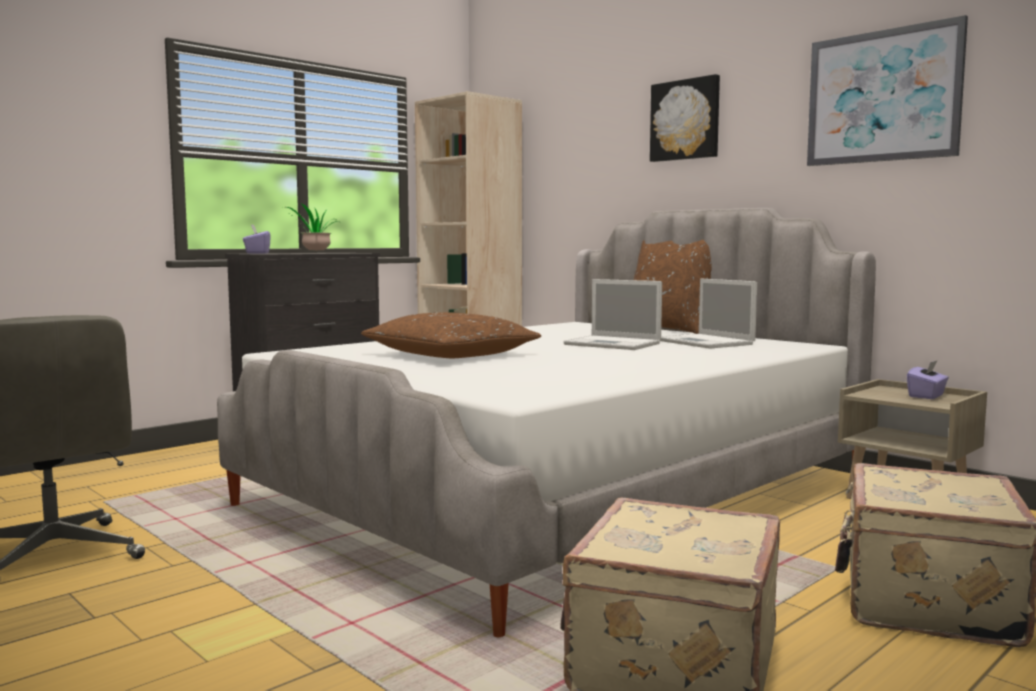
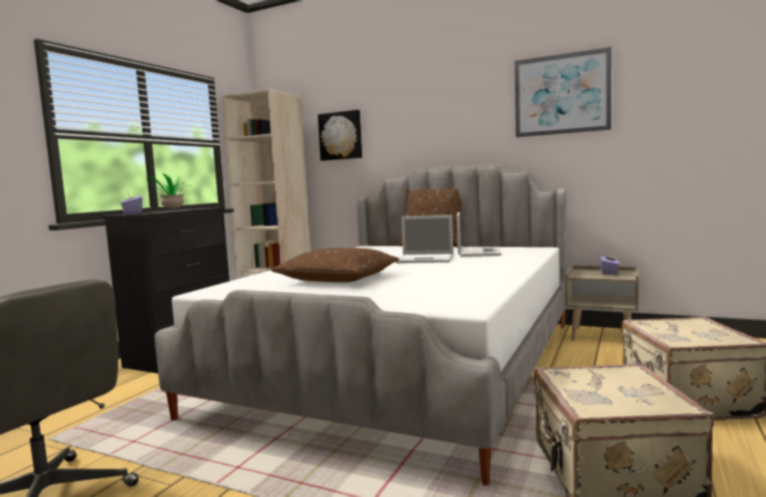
camera: 20 degrees left, 0 degrees up
(686, 120) = (428, 109): picture -> picture (341, 136)
(706, 342) = (478, 252): laptop -> laptop turned 120 degrees counterclockwise

